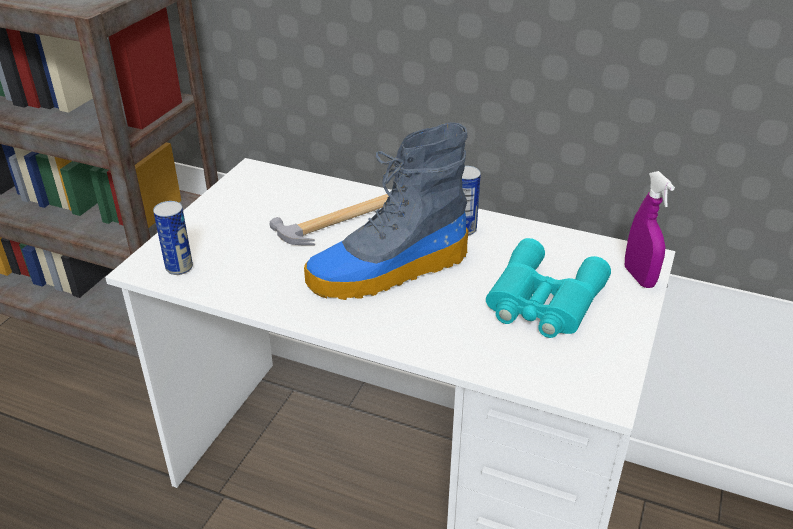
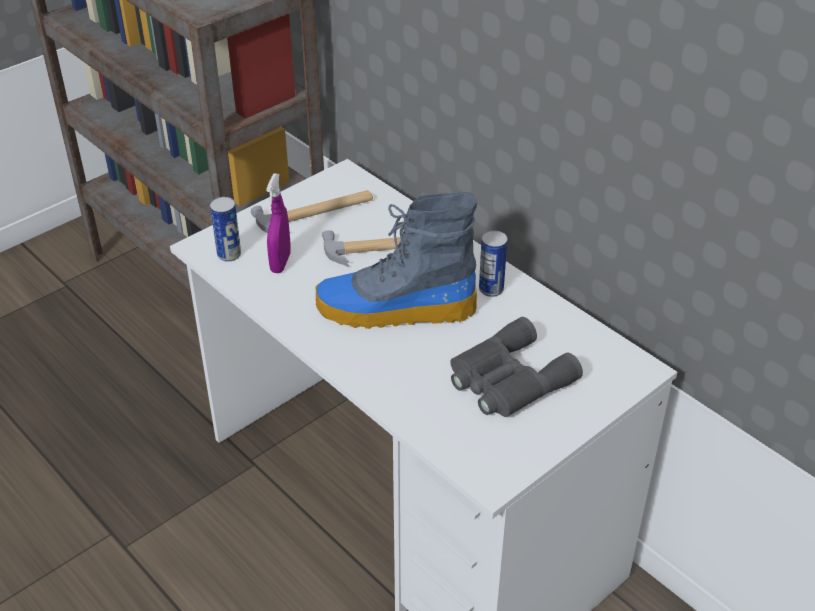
camera: 25 degrees right, 5 degrees up
(247, 209) = (315, 214): none -> hammer
(542, 301) = (507, 380): turquoise binoculars -> grey binoculars
(639, 277) = (616, 386): purple spray bottle -> purple spray bottle (280, 263)

